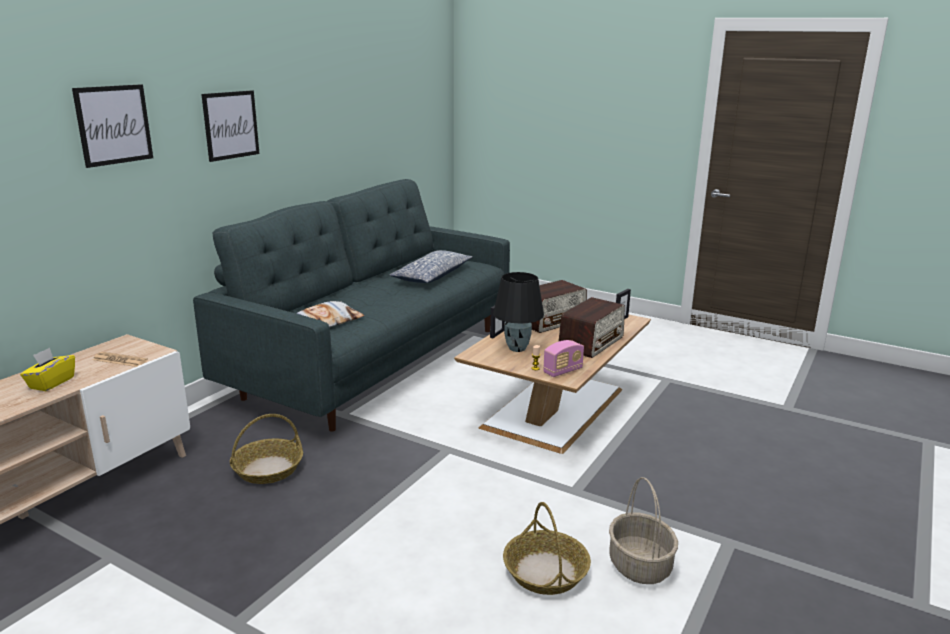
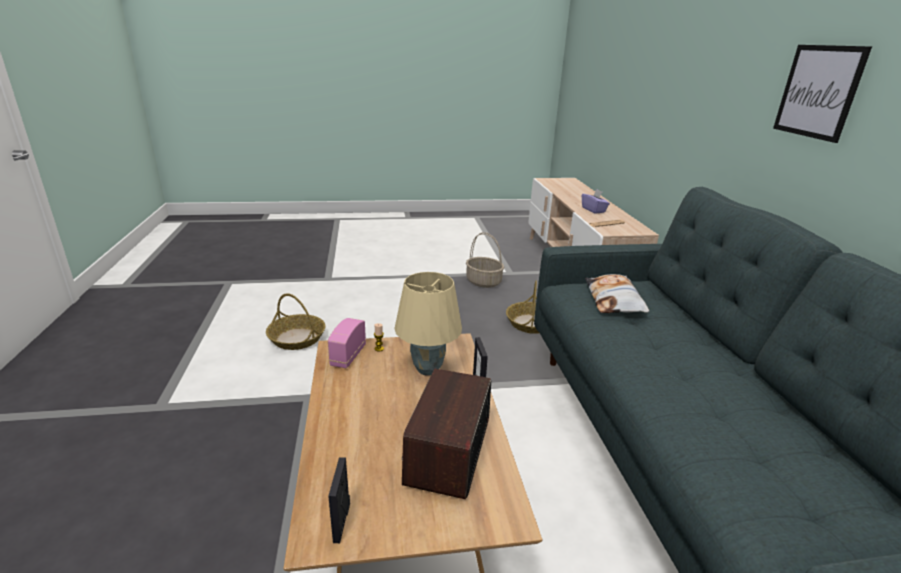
camera: 140 degrees right, 5 degrees up
(51, 383) = (593, 210): yellow tissue box -> purple tissue box
(114, 125) = (719, 66): picture -> none
(432, 276) = (740, 443): pillow -> none
(516, 348) = (428, 369): black table lamp -> beige table lamp
(591, 342) = (350, 421): radio -> none
(639, 565) = (235, 363): basket -> basket (484, 282)

